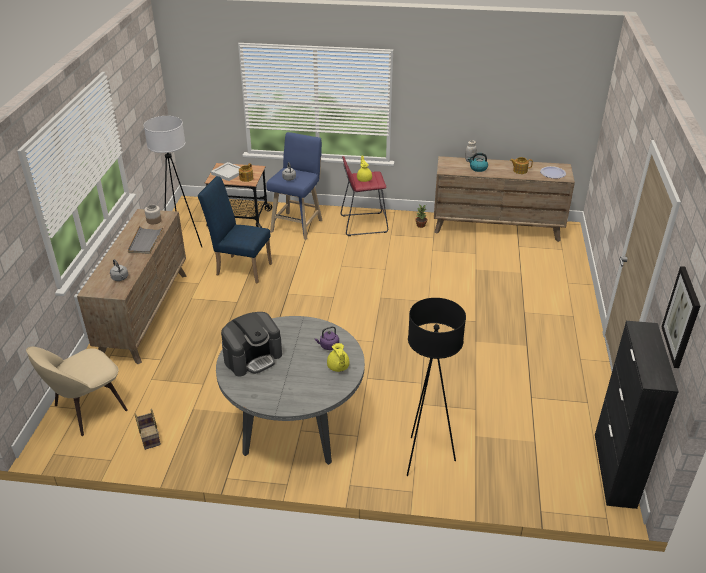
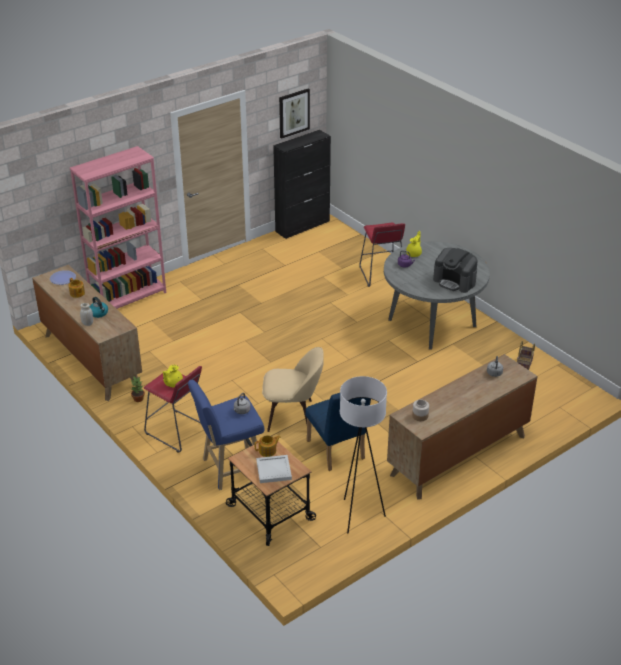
camera: 135 degrees left, 0 degrees up
(87, 409) = (554, 403): beige chair -> beige chair (292, 415)
(145, 241) = (446, 397): grey tray -> none
(253, 357) = (455, 281): coffee machine -> coffee machine turned 150 degrees counterclockwise
(425, 458) = (381, 274): black floor lamp -> red stool
(573, 277) = (128, 298): none -> pink bookcase

